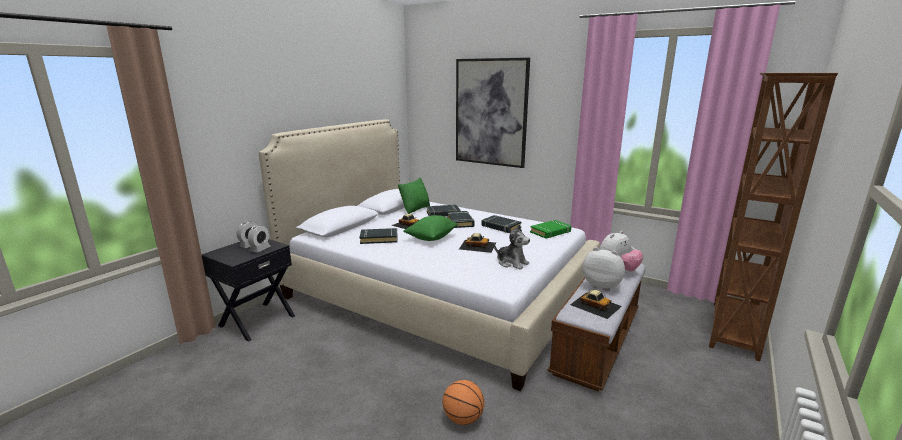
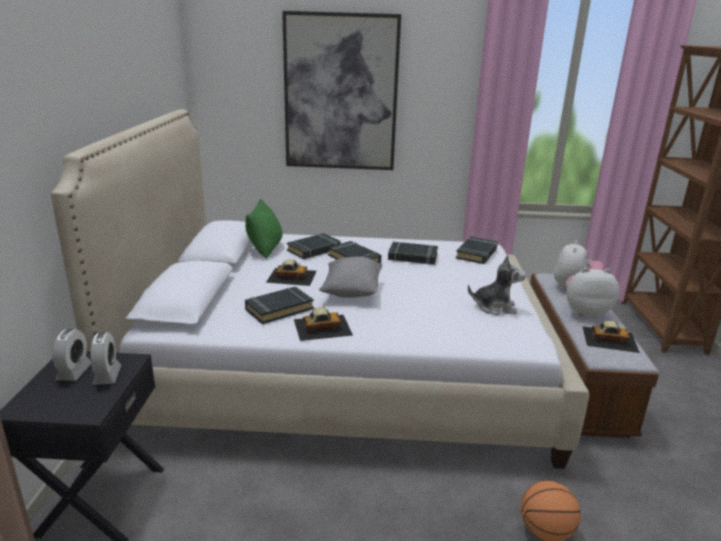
camera: 30 degrees left, 5 degrees up
(431, 238) = (351, 291): green pillow -> grey pillow
(477, 245) = (426, 291): toy car -> toy car (322, 327)
(550, 232) = (476, 254): green book -> black book

